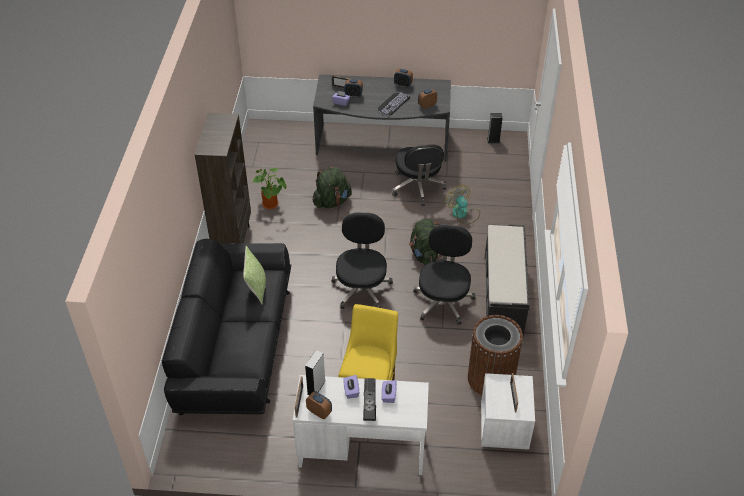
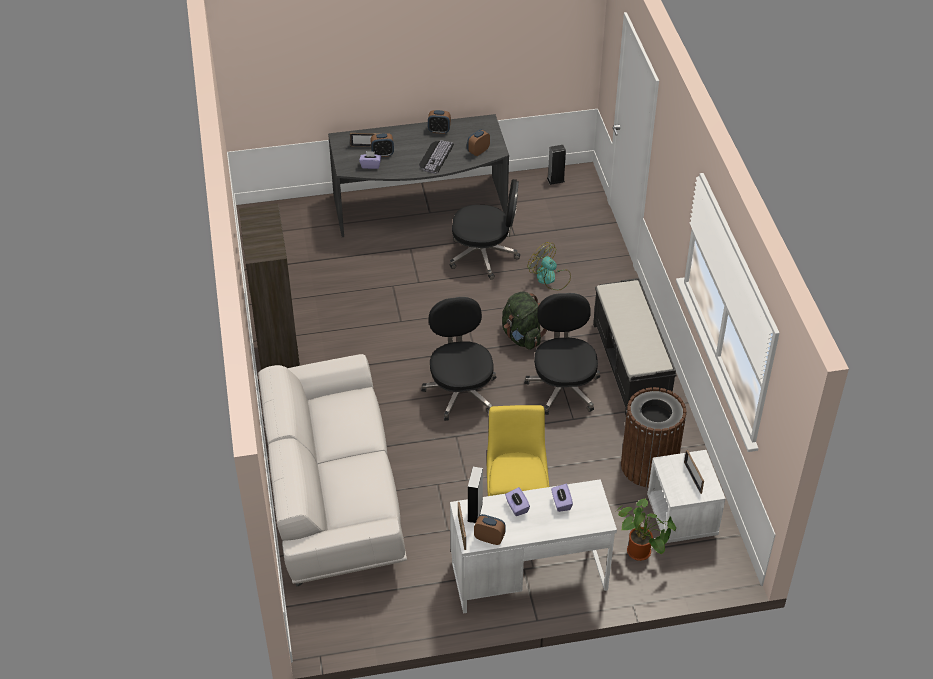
camera: 15 degrees left, 0 degrees up
(235, 346) = (332, 491): black sofa -> white sofa
(256, 288) = (348, 414): pillow -> none
(272, 205) = (310, 311): potted plant -> potted plant (641, 553)
(332, 201) = (384, 292): green backpack -> none
(369, 413) = (546, 526): speaker -> none
(418, 187) = (484, 255): black office chair -> black office chair turned 60 degrees counterclockwise

